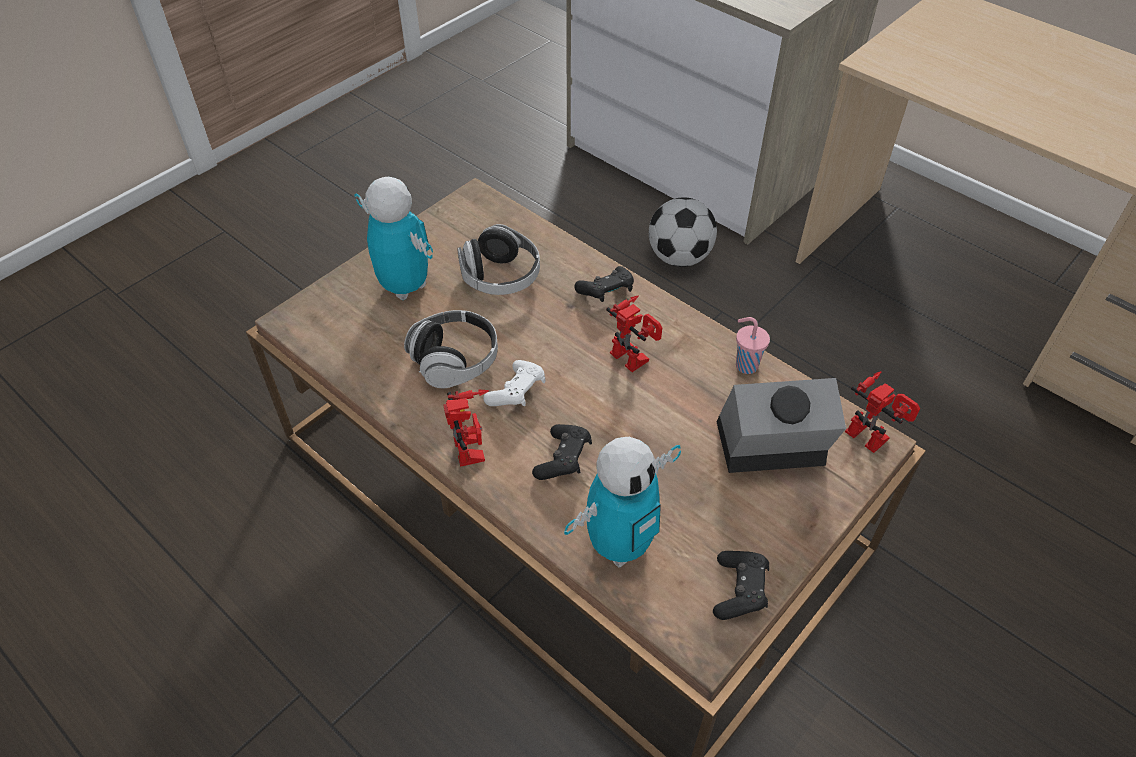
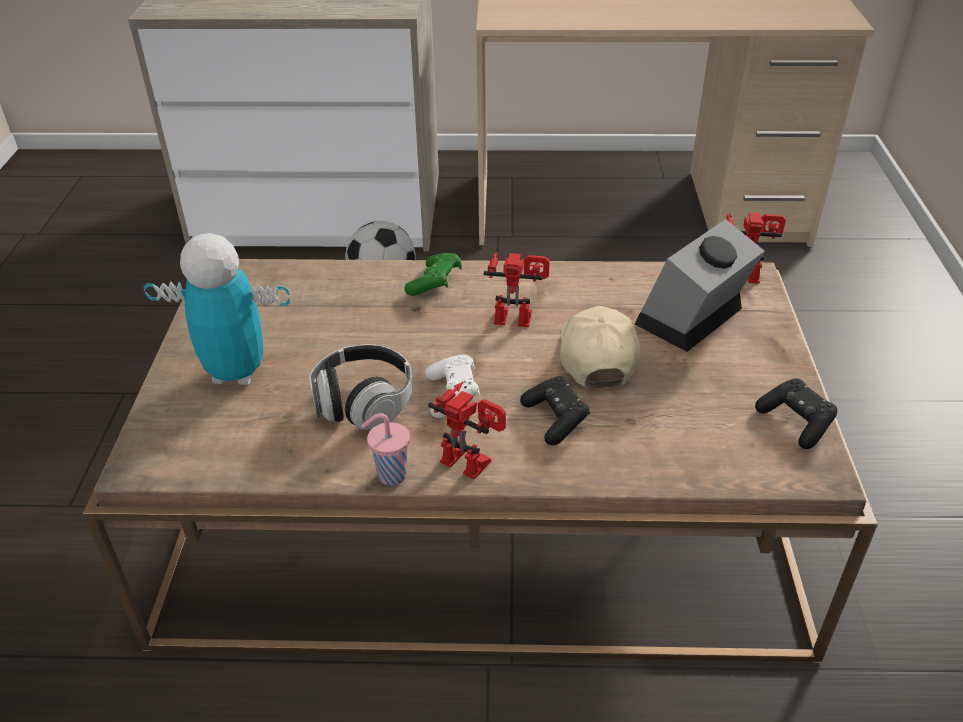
camera: 40 degrees left, 10 degrees down
(500, 277) = (325, 319): headphones -> none
(606, 292) = (435, 284): black game controller -> green game controller
(620, 545) = (677, 449): toy robot -> none
(653, 429) = (596, 356): none -> beige cap
(745, 365) = (606, 277): pink cup -> pink cup (390, 475)

